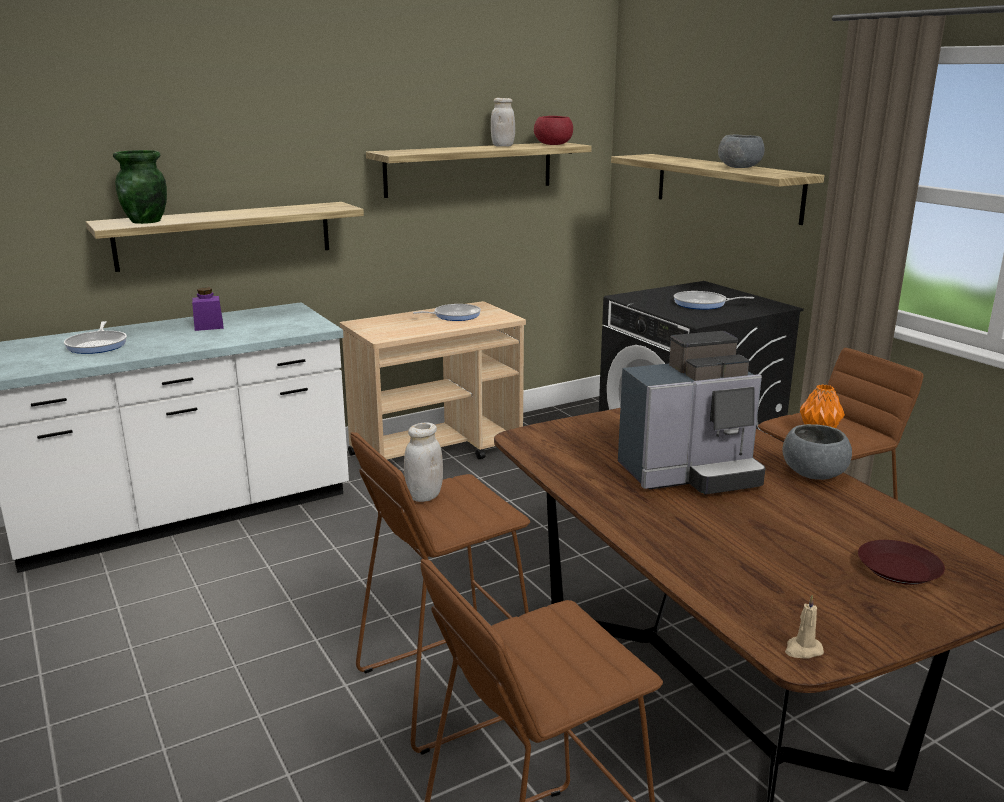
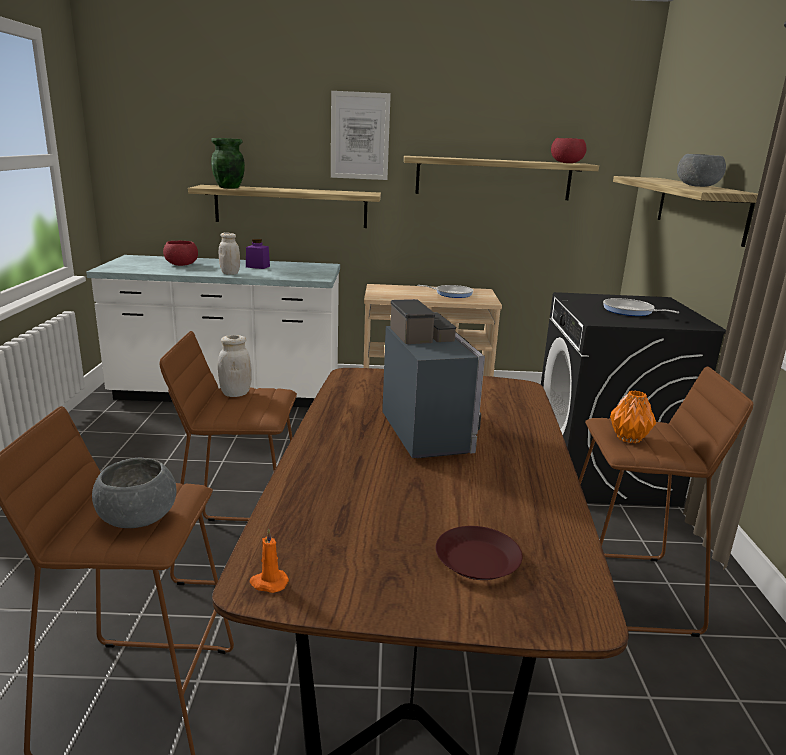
camera: 30 degrees right, 0 degrees up
(98, 345) = (181, 265): frying pan -> red bowl
(308, 131) = (360, 136): none -> picture
(503, 146) = (520, 160): white jar -> white jar (230, 273)
(691, 474) = (431, 432): coffee machine -> coffee machine turned 120 degrees counterclockwise
(802, 650) = (268, 583): beige candle -> orange candle
(813, 474) = (541, 463): grey bowl -> grey bowl (137, 518)

